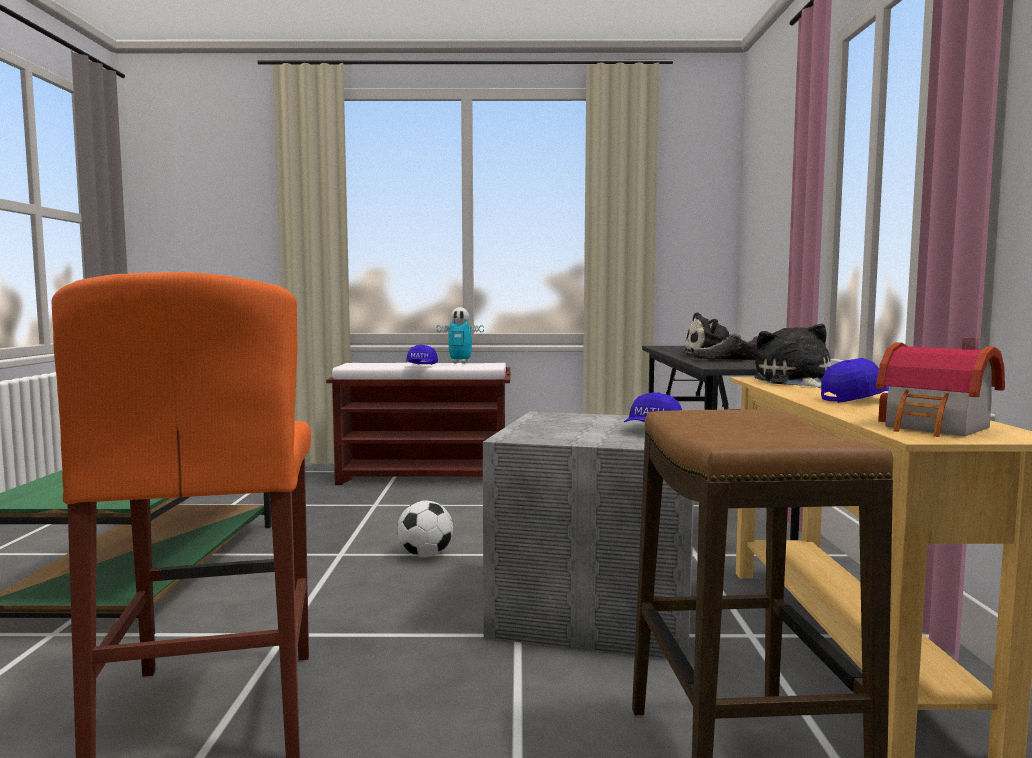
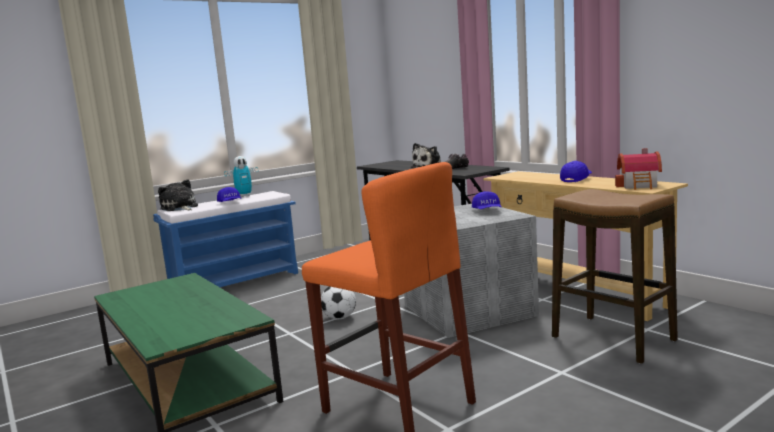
camera: 35 degrees left, 5 degrees up
(425, 477) = (236, 282): brown bench -> blue bench
(796, 382) = (520, 175): plush toy -> plush toy (180, 208)

